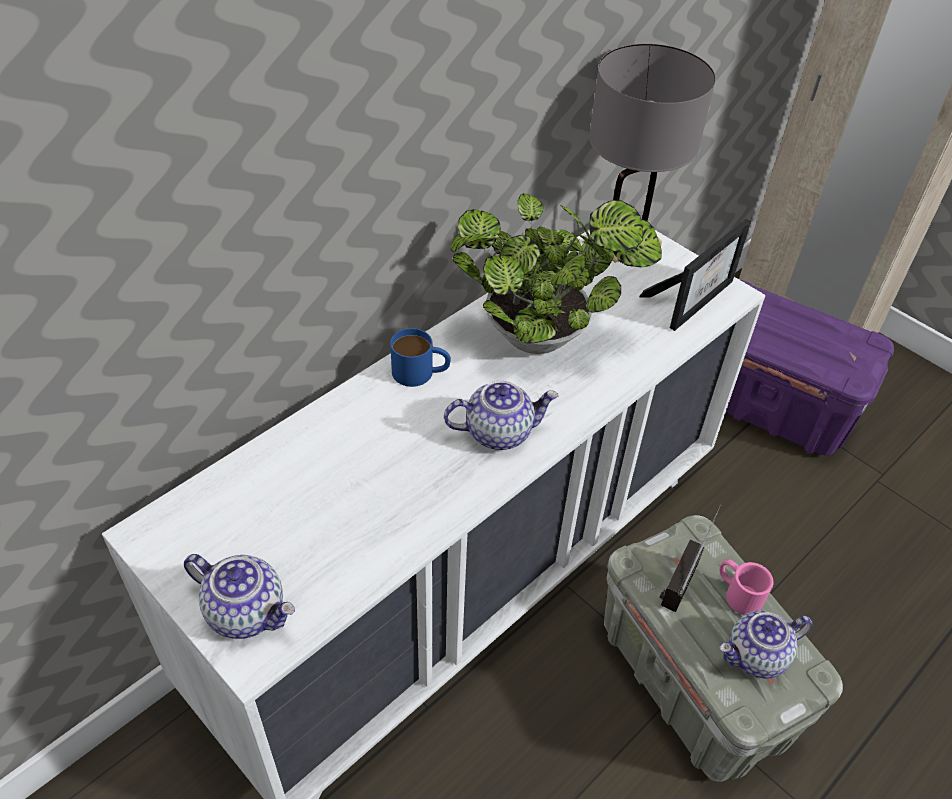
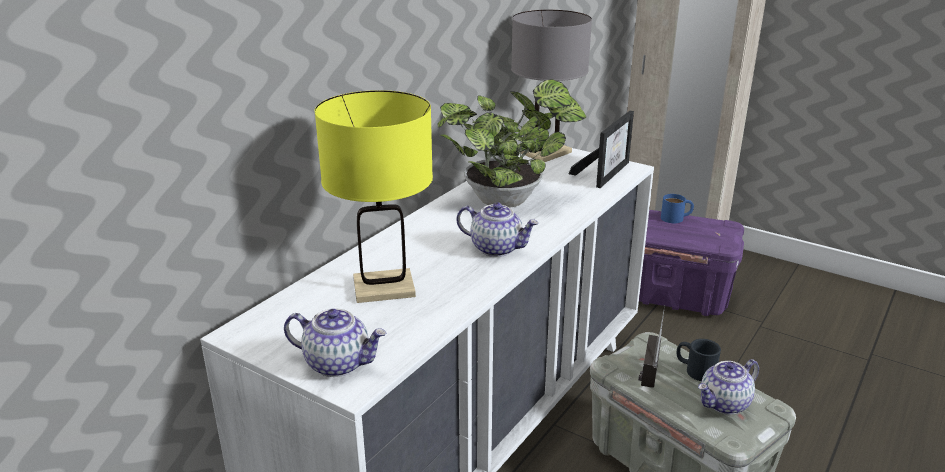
camera: 10 degrees left, 20 degrees down
(337, 482) = (384, 287): none -> yellow table lamp
(420, 372) = (425, 227): blue mug -> blue mug (676, 218)
(499, 431) = (497, 248): teapot -> teapot turned 45 degrees clockwise
(737, 593) = (695, 370): pink mug -> black mug

